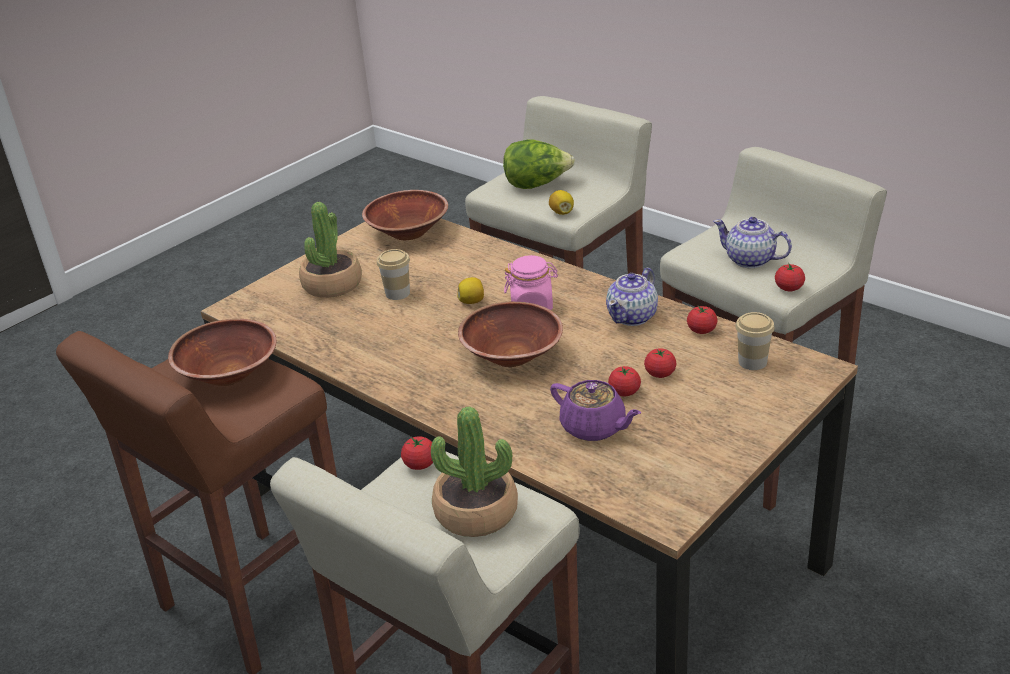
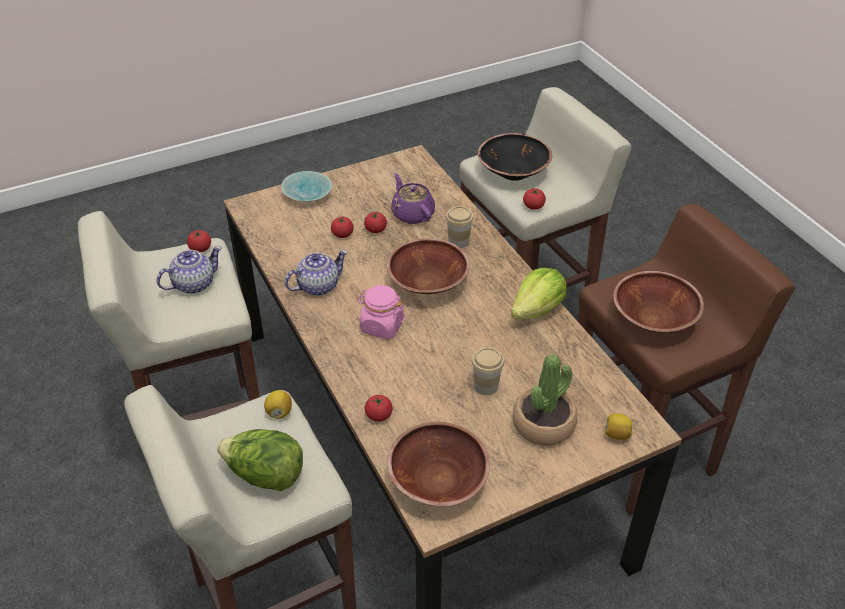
camera: 160 degrees left, 10 degrees up
(370, 367) = (538, 310): none -> lettuce
(472, 301) = (427, 349): lemon -> lemon (616, 434)
(476, 512) = (513, 172): potted plant -> black bowl
(701, 330) = (284, 257): tomato -> tomato (378, 415)
(750, 260) = (193, 284): teapot -> teapot turned 90 degrees counterclockwise
(752, 362) = (279, 223): cup -> cup (458, 241)
(761, 408) = (308, 193): none -> turquoise bowl

